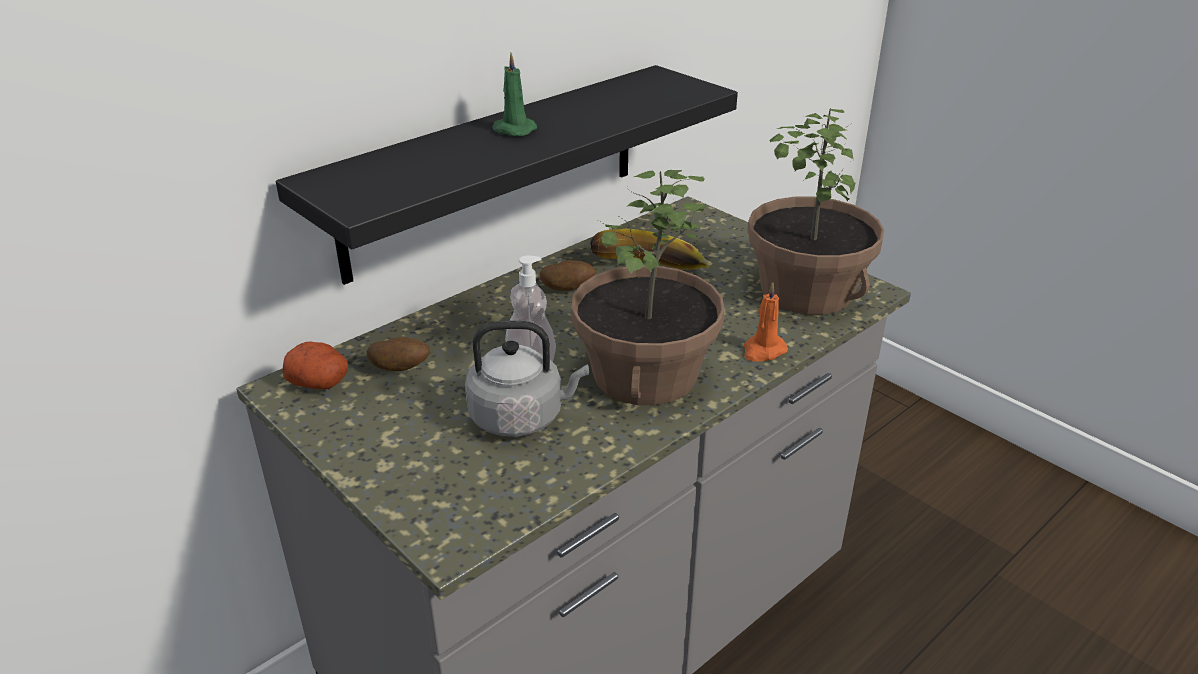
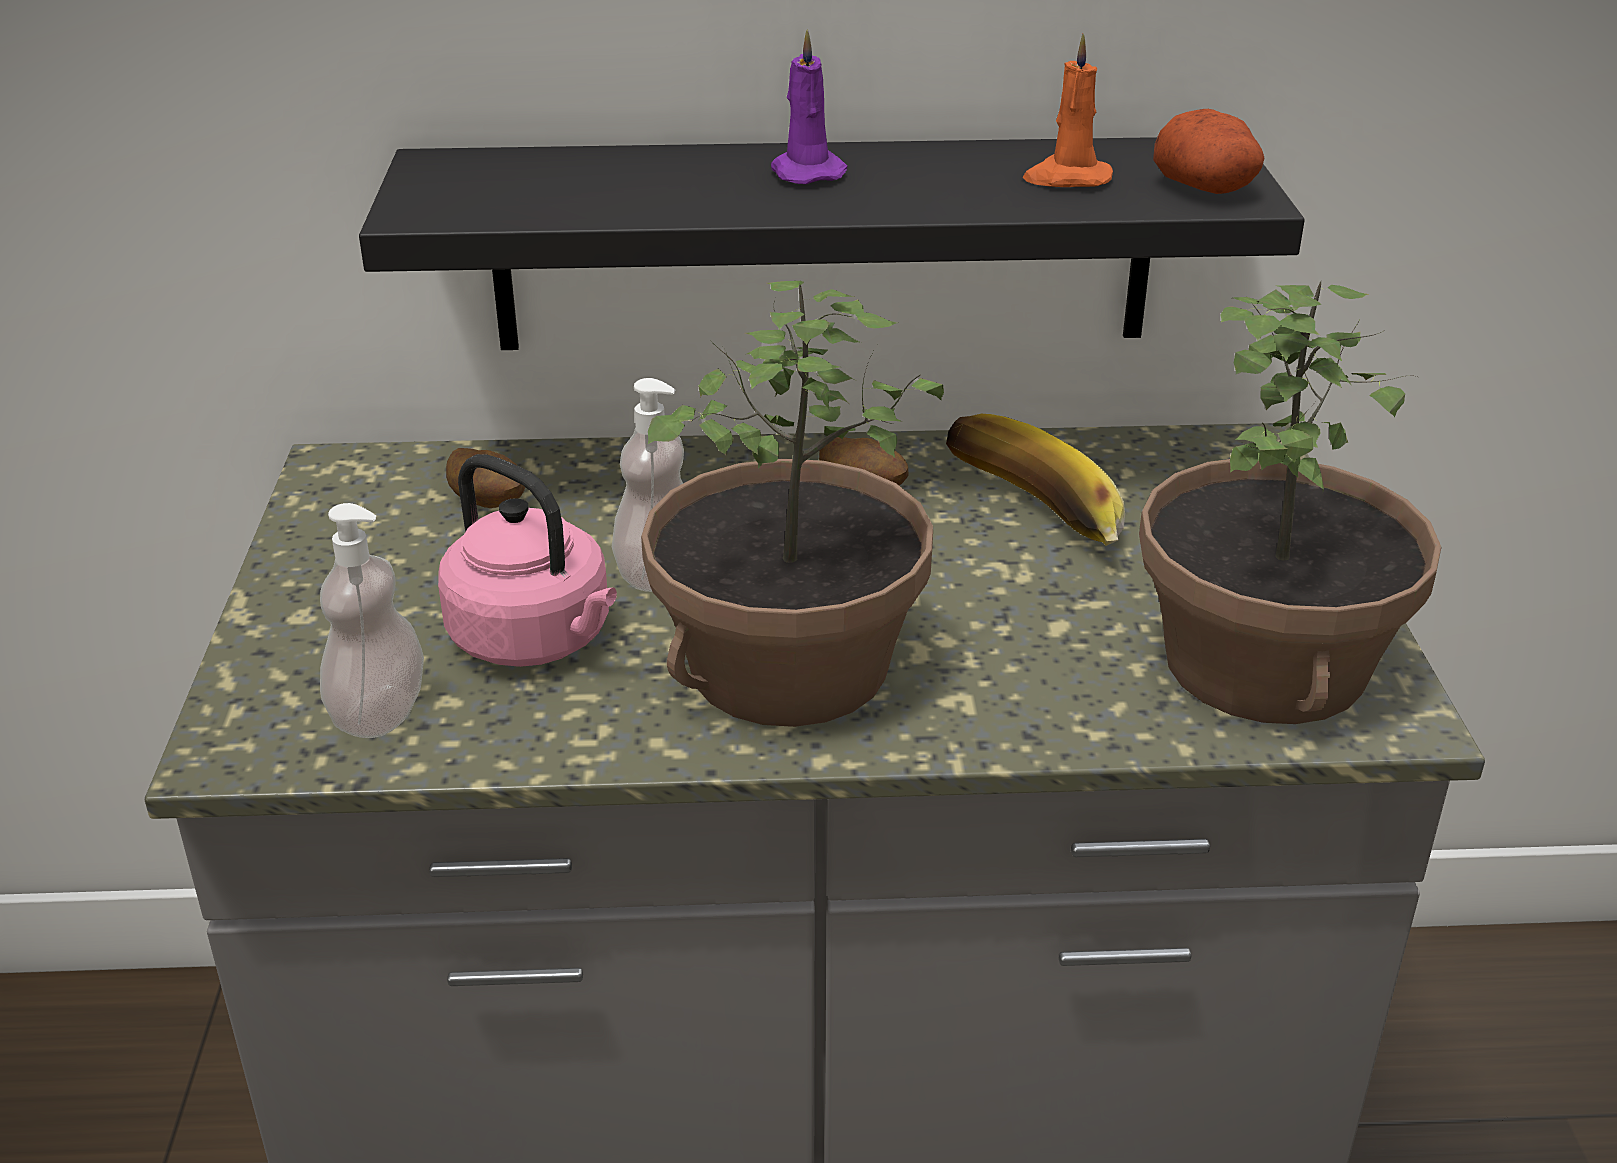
camera: 40 degrees right, 0 degrees up
(320, 382) = (380, 479): potato -> potato (1207, 188)
(498, 486) = (379, 713): none -> soap dispenser
(513, 130) = (805, 172): green candle -> purple candle
(521, 417) = (537, 640): grey kettle -> pink kettle
(763, 351) = (1030, 723): orange candle -> orange candle (1066, 179)

